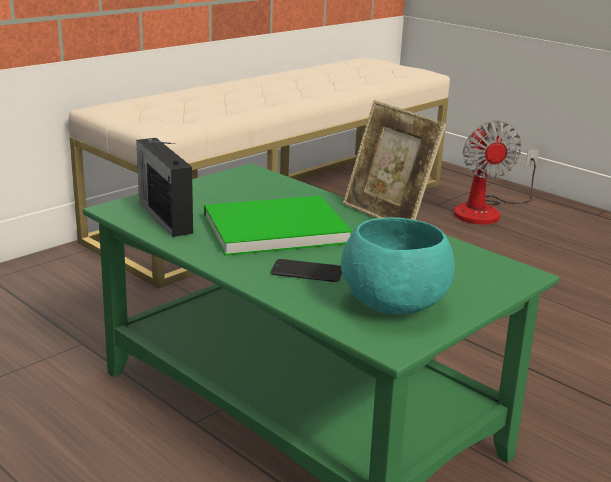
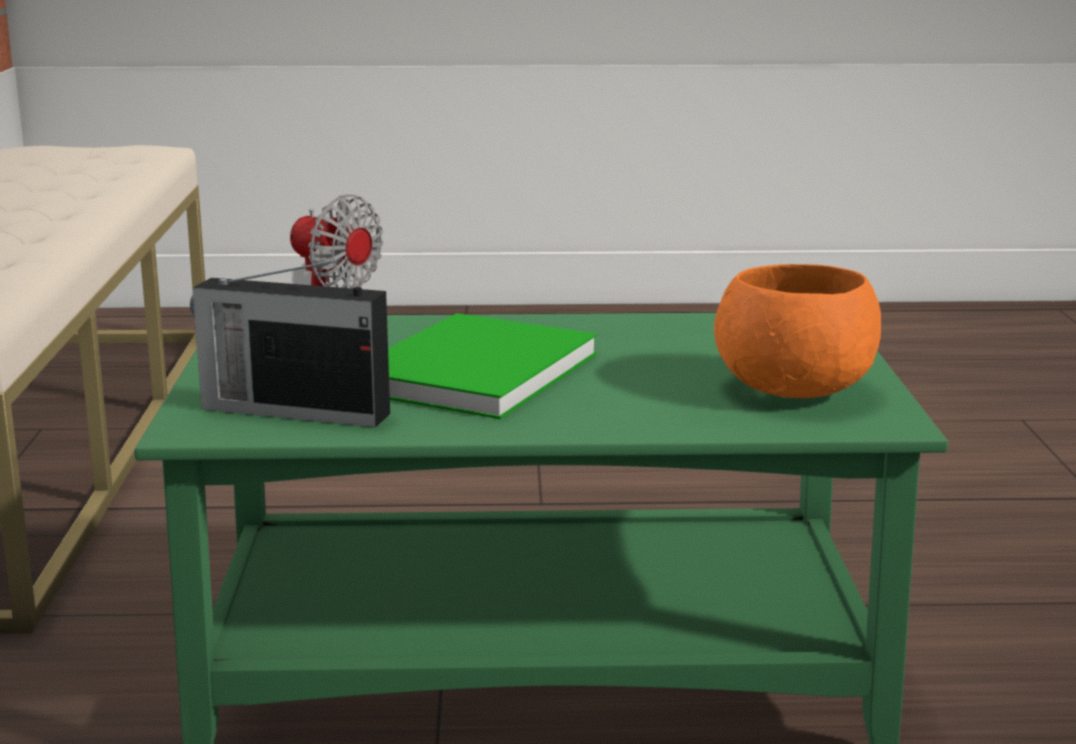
camera: 45 degrees left, 5 degrees down
(307, 272) = (634, 397): phone -> none
(387, 215) = (552, 314): picture frame -> none
(395, 304) = (794, 389): turquoise bowl -> orange bowl

